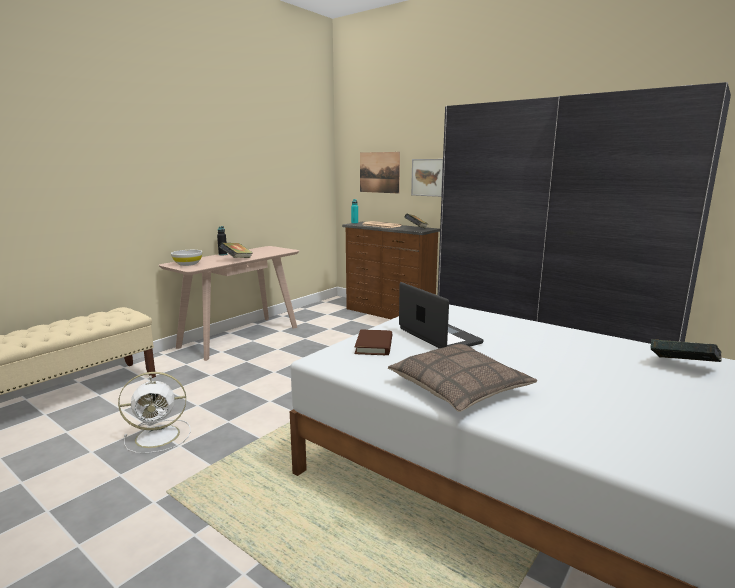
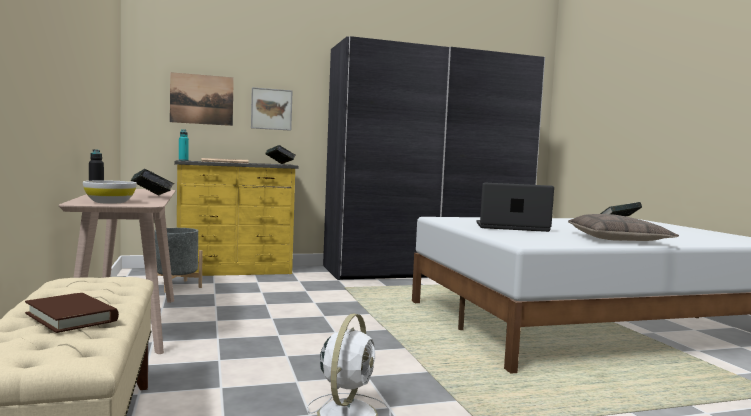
camera: 55 degrees left, 10 degrees down
(326, 317) = (176, 286): none -> grey planter
(374, 345) = (511, 235): brown book -> brown book (71, 317)
(388, 314) = (235, 271): brown dresser -> yellow dresser

